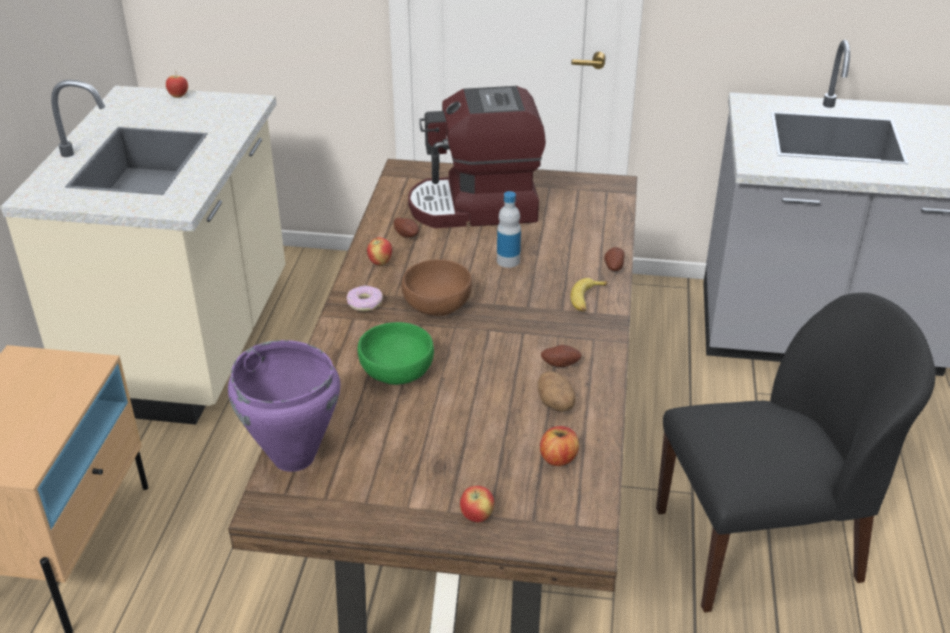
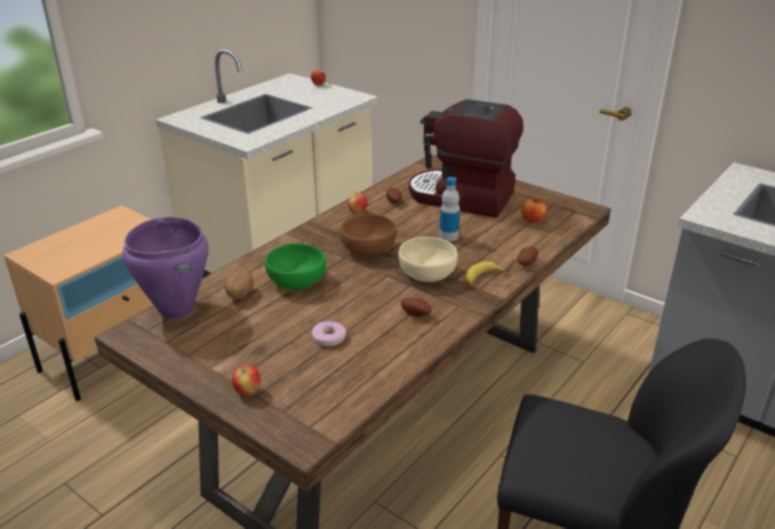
camera: 30 degrees right, 5 degrees down
(365, 303) = (321, 234): donut -> donut (328, 338)
(528, 314) = (427, 274): none -> beige bowl
(556, 404) = (383, 340): potato -> potato (239, 294)
(558, 458) = (346, 376): apple -> apple (532, 219)

